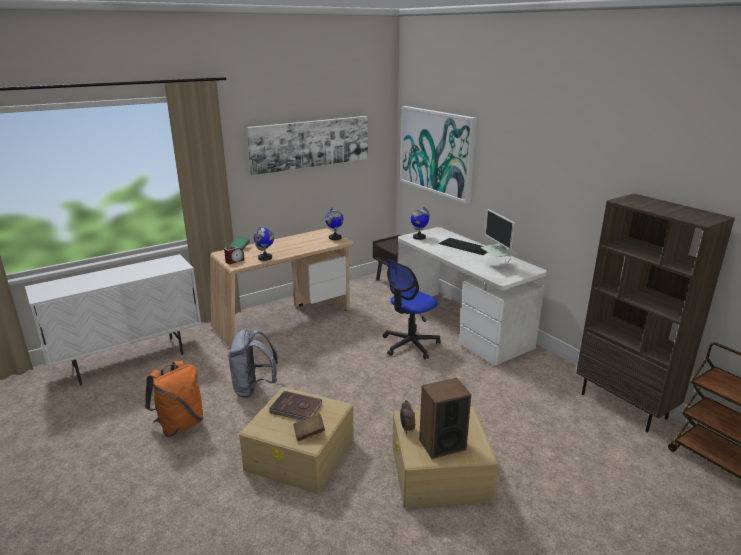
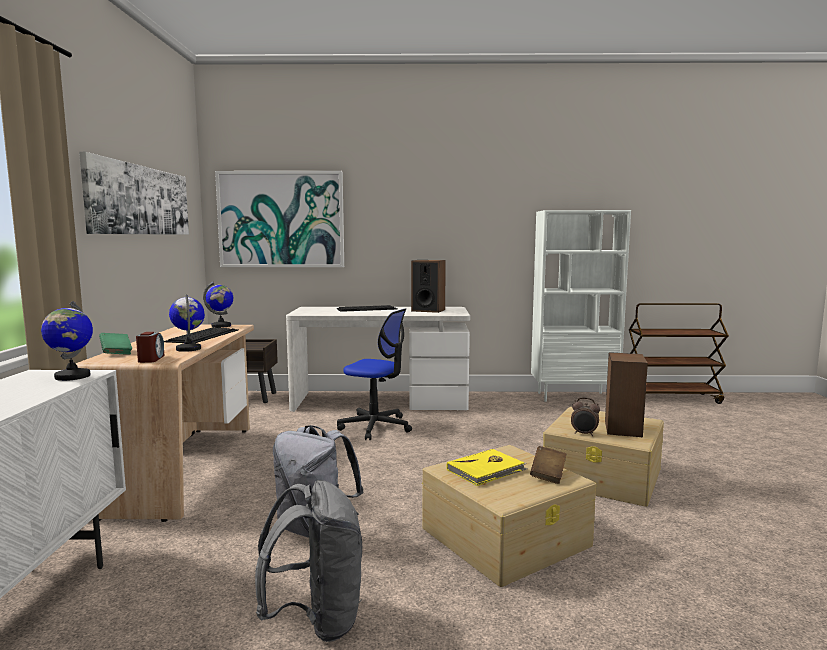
camera: 55 degrees left, 15 degrees down
(180, 425) = (316, 620): orange backpack -> grey backpack
(296, 408) = (486, 470): brown book -> yellow book
(302, 246) = (203, 335): none -> keyboard
(410, 345) = (376, 427): office chair -> office chair turned 60 degrees counterclockwise
(419, 237) = (309, 312): globe -> globe (72, 376)
(497, 265) = (428, 310): monitor -> speaker
(624, 406) = (574, 397): brown bookcase -> white bookcase

